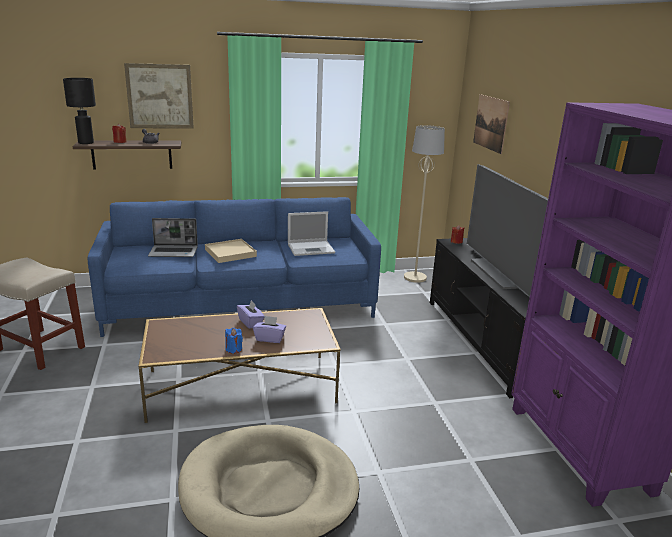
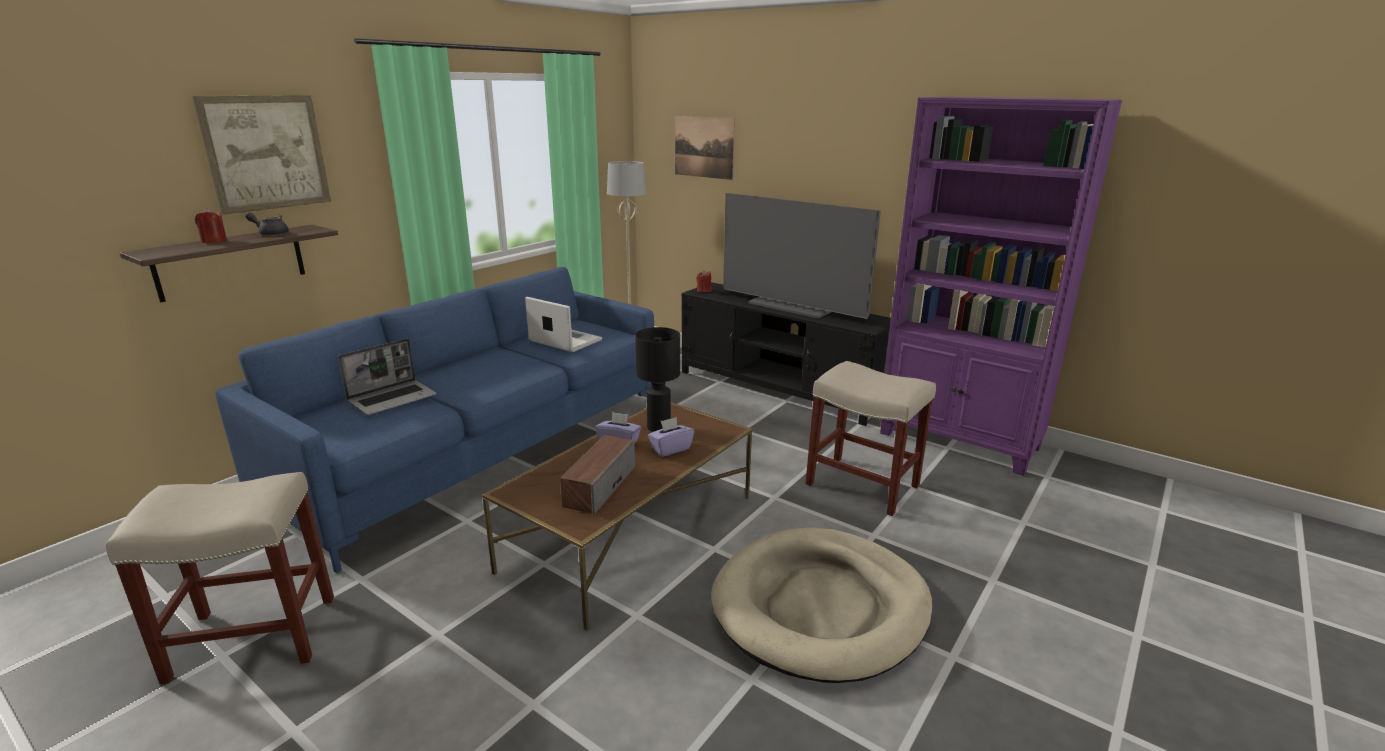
camera: 40 degrees left, 0 degrees up
(86, 143) = (153, 252): black table lamp -> black table lamp (659, 428)
(198, 341) = (599, 486): none -> speaker
(230, 253) = (476, 375): beige tray -> none
(233, 349) = (655, 475): blue candle -> none
(312, 248) = (564, 340): laptop -> laptop turned 90 degrees counterclockwise
(431, 437) = (864, 485): none -> beige stool

